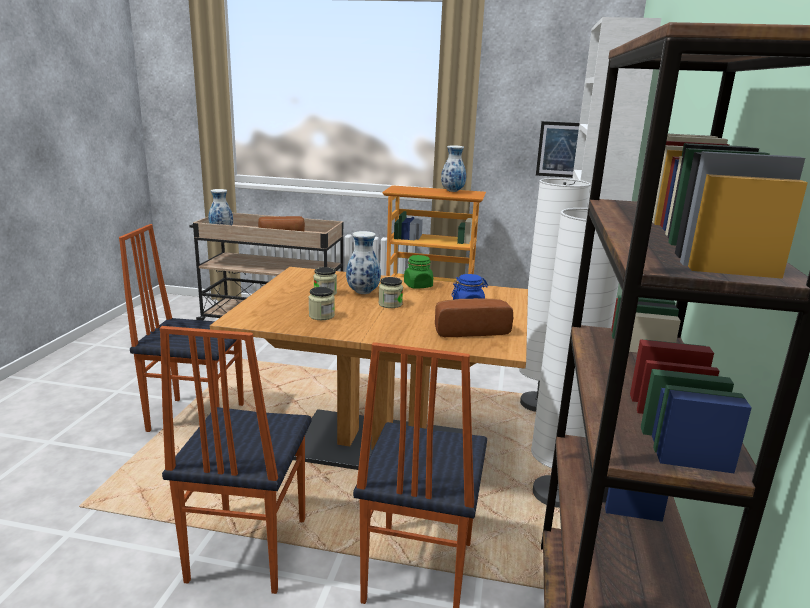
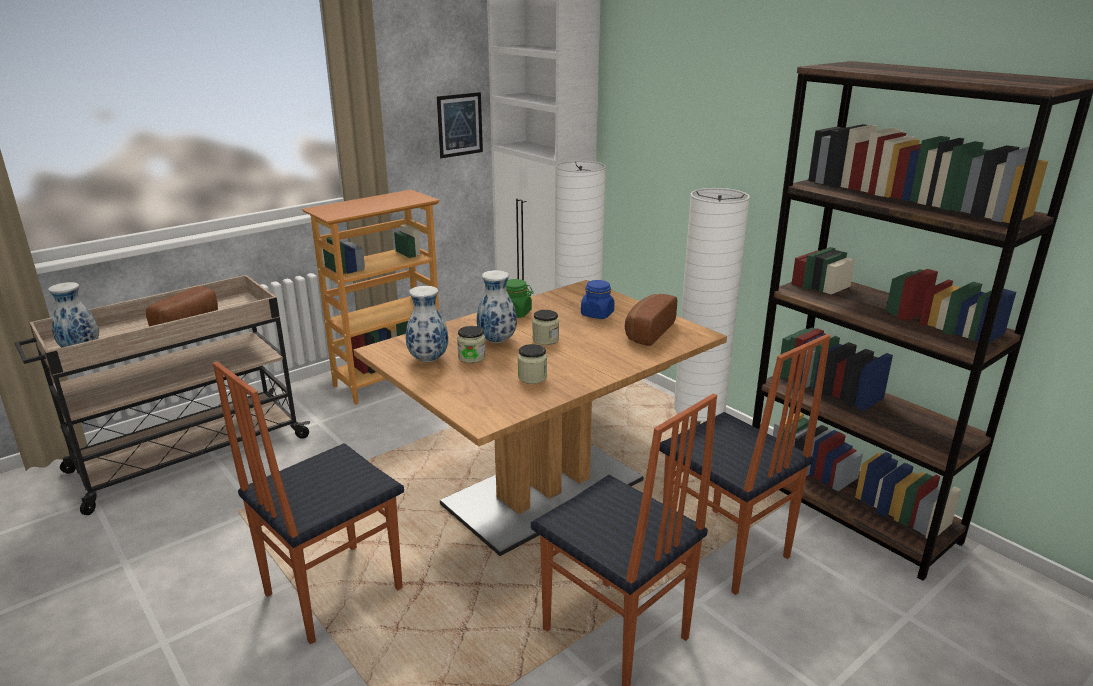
camera: 50 degrees left, 5 degrees up
(452, 191) = (385, 198): vase -> vase (429, 359)

